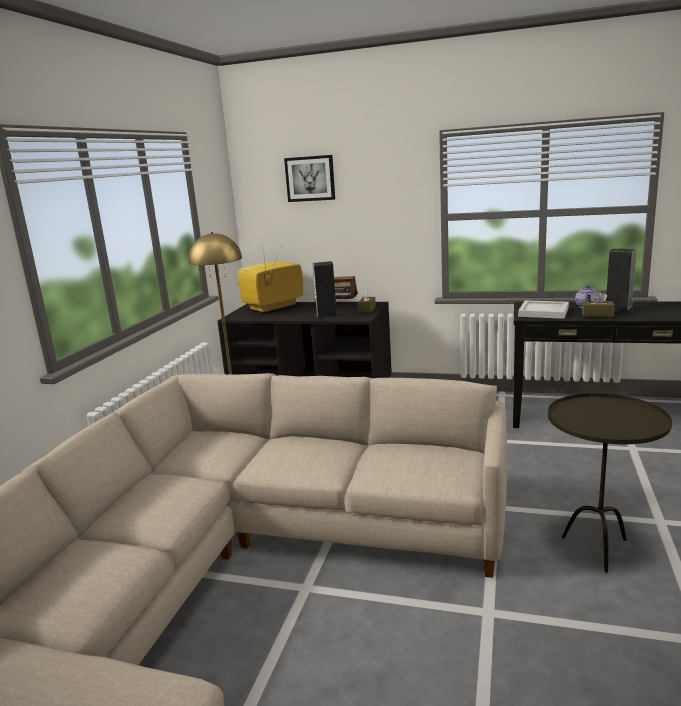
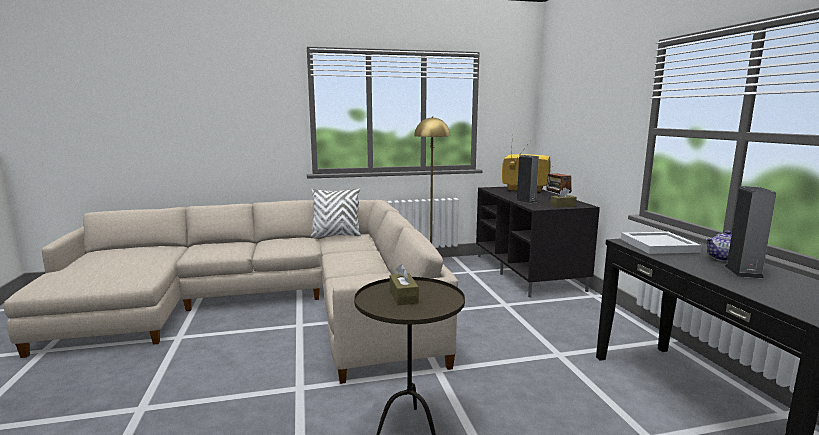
camera: 60 degrees right, 5 degrees down
(176, 454) = (336, 236): none -> white pillow
(310, 178) = (573, 89): picture -> none
(597, 315) = (694, 264): brown tissue box -> brown tissue box (403, 296)

